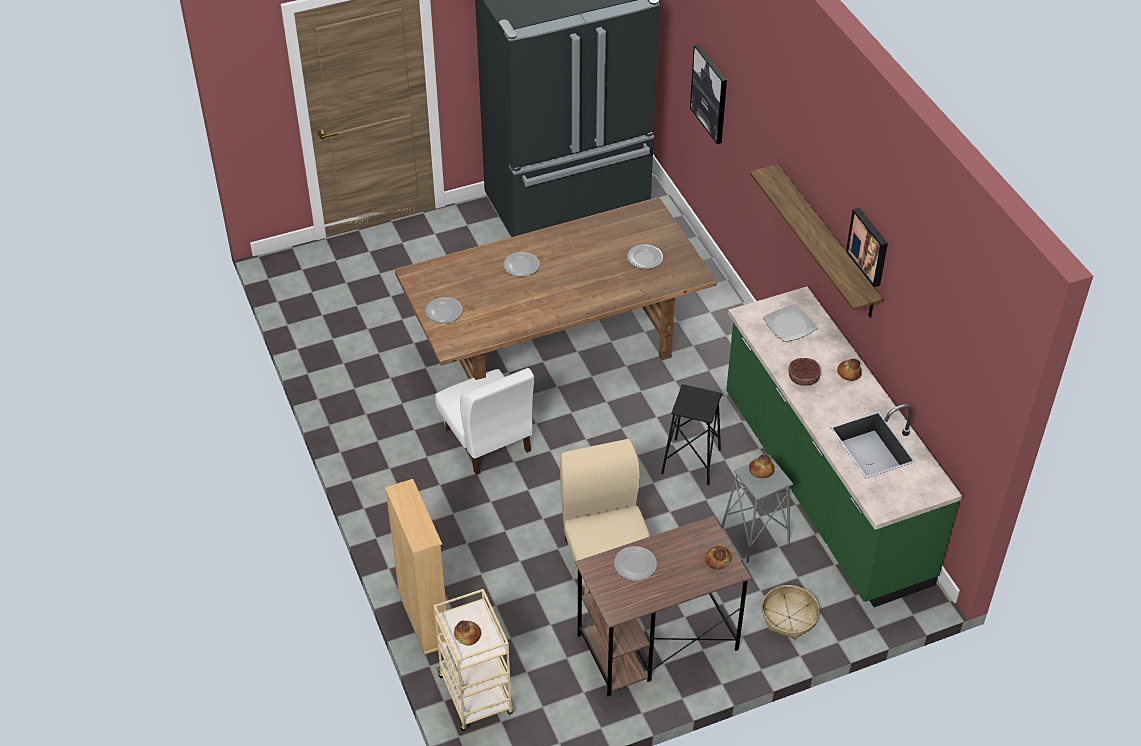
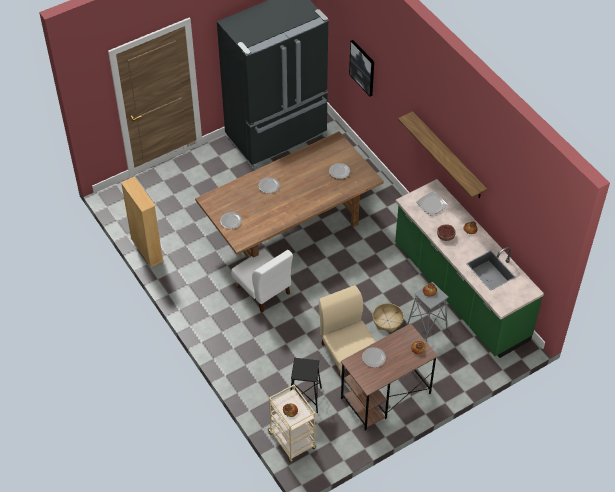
camera: 10 degrees left, 5 degrees up
(424, 617) = (252, 401): beige bookcase -> beige bookcase (147, 250)
(691, 462) = (382, 287): black stool -> black stool (304, 399)
(789, 617) = (454, 370): basket -> basket (387, 320)
(869, 246) = (476, 160): picture -> none

